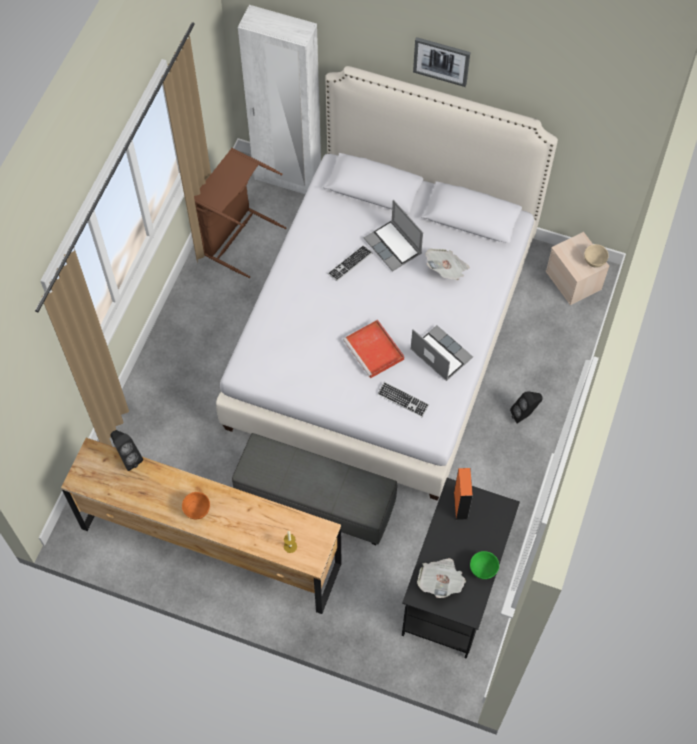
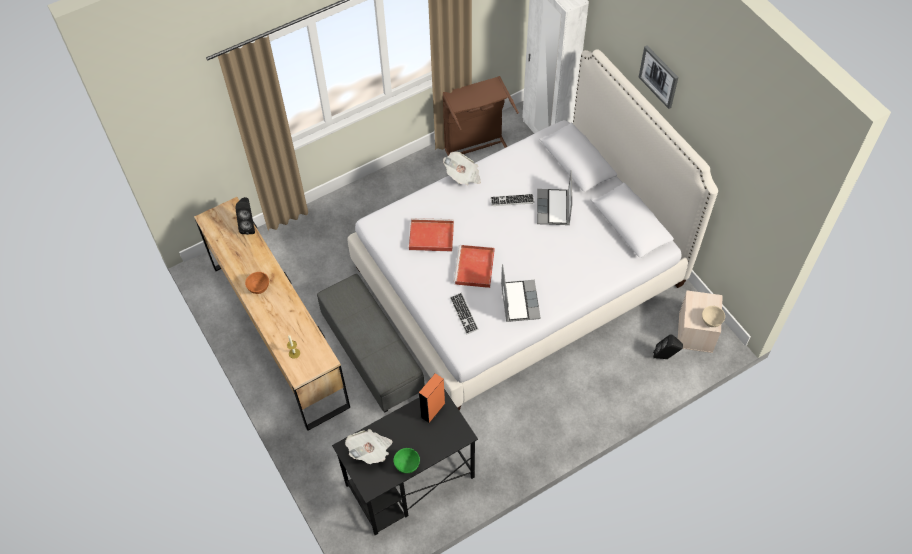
camera: 40 degrees right, 5 degrees down
(307, 348) = (430, 236): none -> red tray
(446, 270) = (578, 248): newspaper -> newspaper (463, 176)
(524, 415) = (571, 400): black speaker -> black speaker (665, 357)

